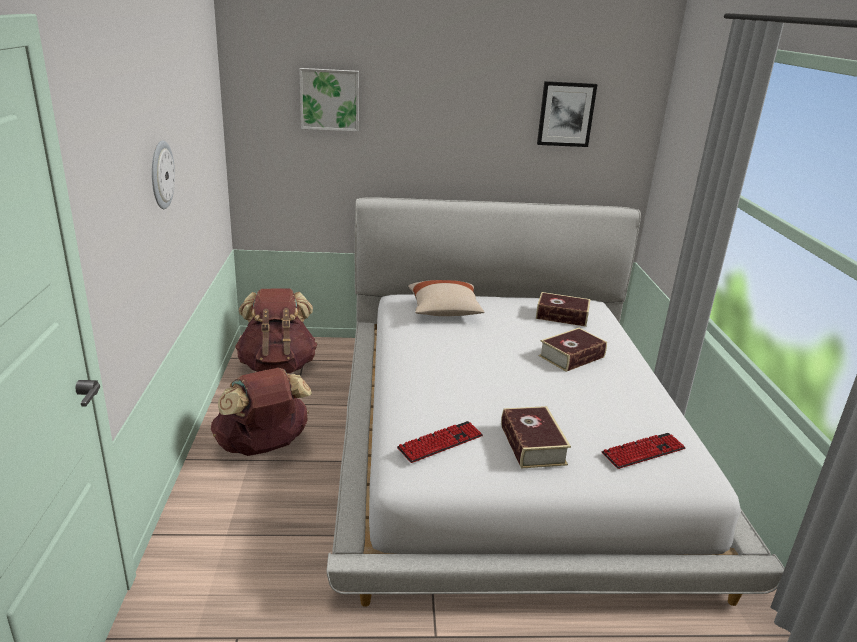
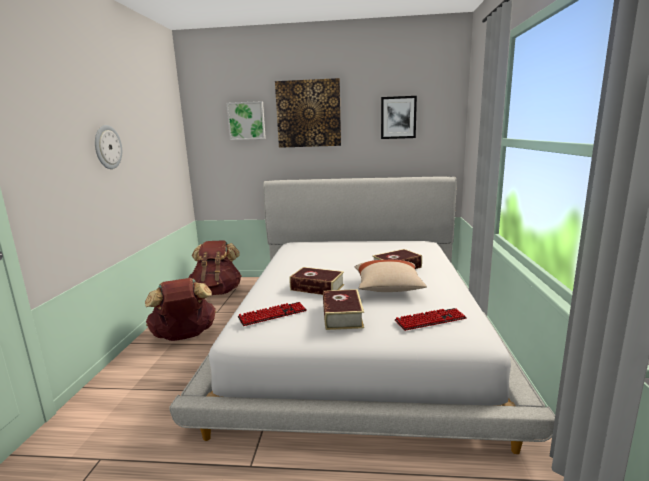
camera: 10 degrees right, 10 degrees down
(430, 97) = (308, 114): none -> picture
(444, 311) = (317, 247): beige pillow -> beige pillow (388, 288)
(562, 316) = (400, 247): book -> book (317, 287)

